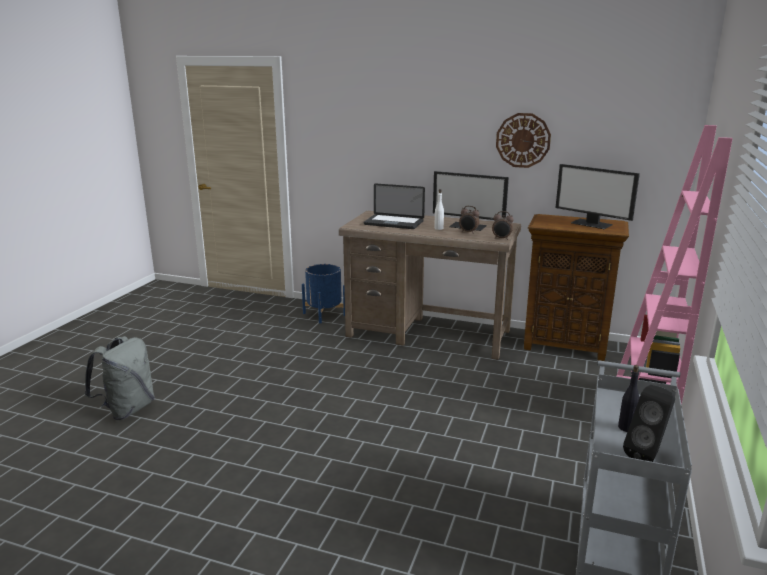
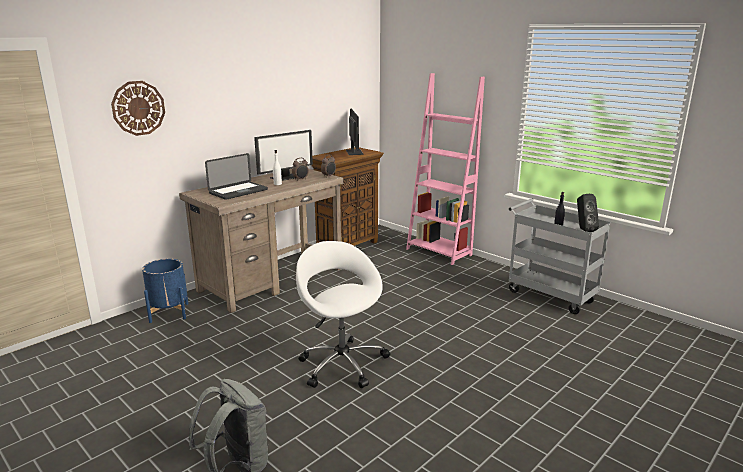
camera: 65 degrees left, 0 degrees up
(293, 414) = (341, 364): none -> white office chair
(523, 140) = (292, 101): wall clock -> wall clock (138, 108)
(592, 224) = (353, 152): monitor -> monitor turned 75 degrees counterclockwise

